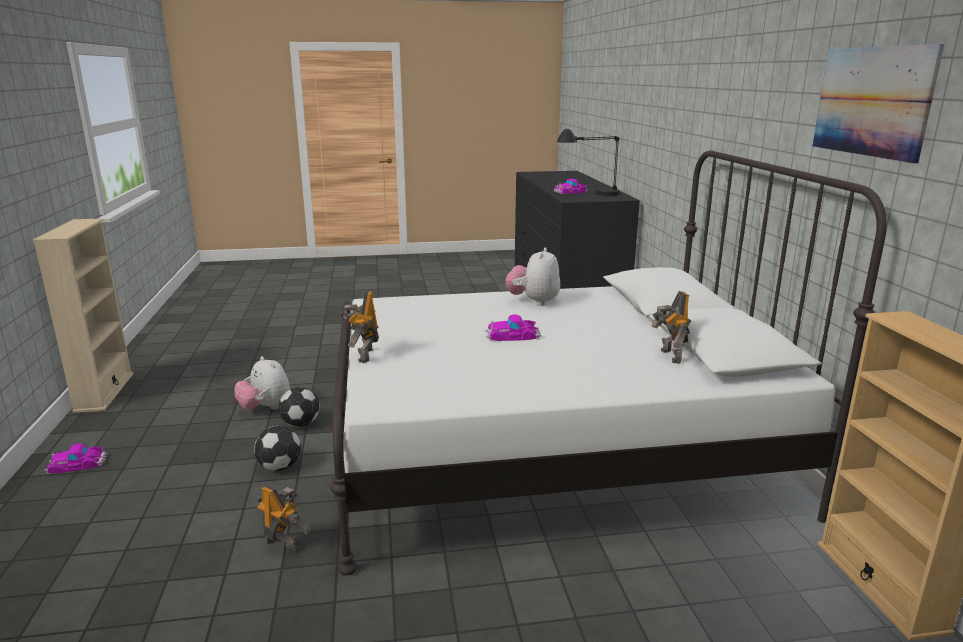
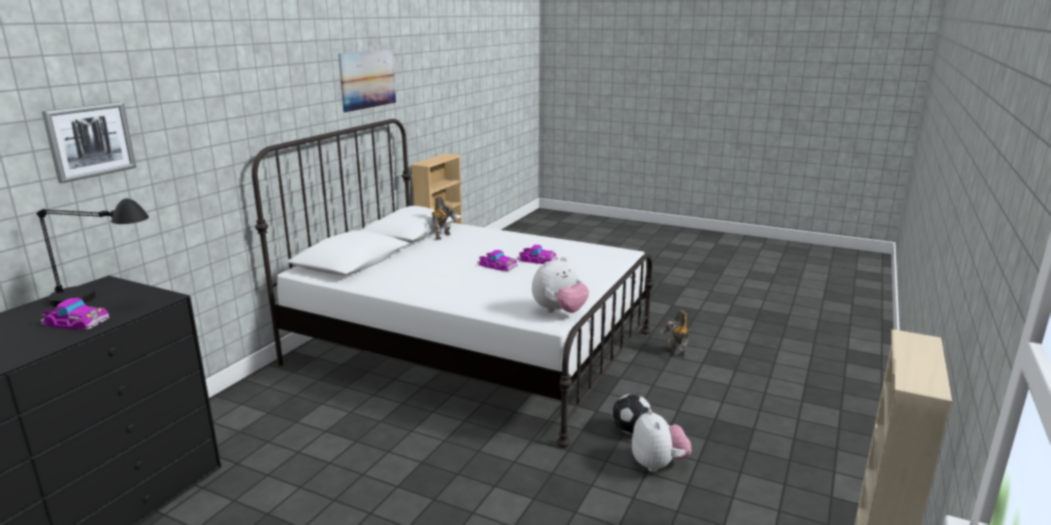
camera: 145 degrees left, 0 degrees up
(77, 464) = (840, 458): toy car -> toy car (537, 259)
(280, 467) = (662, 397): football -> none
(363, 355) = (607, 275): toy robot -> none
(534, 301) = (428, 285): plush toy -> plush toy (559, 311)
(655, 105) = (90, 141): none -> picture

